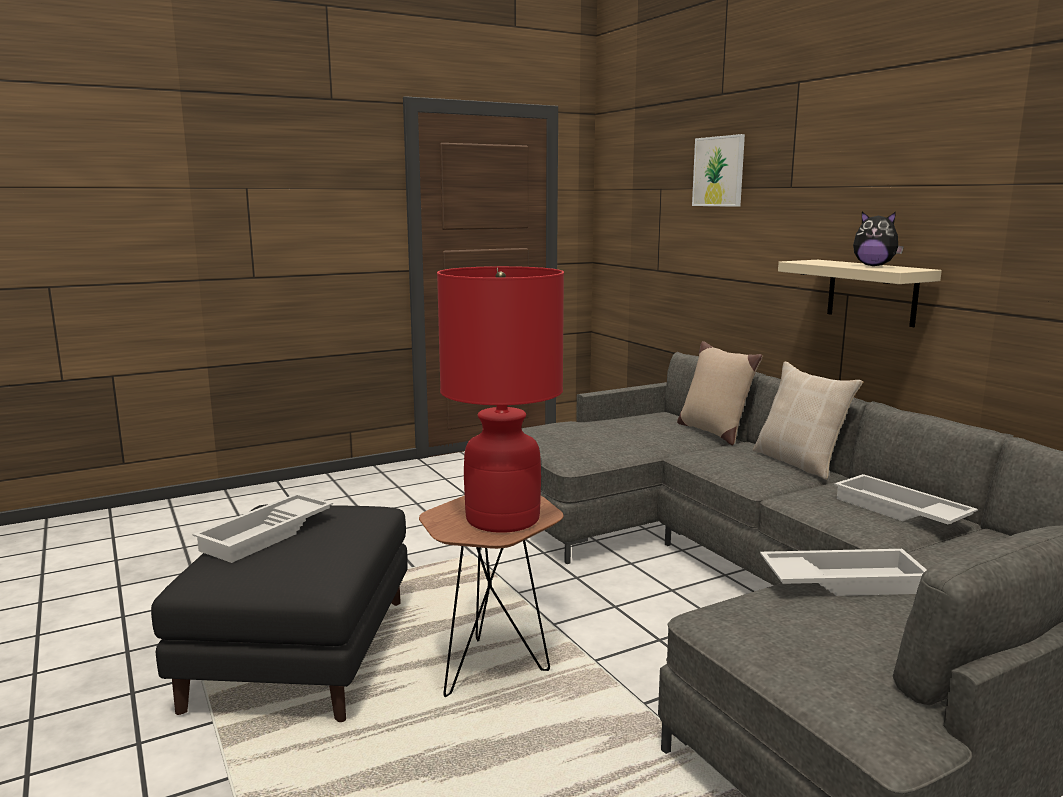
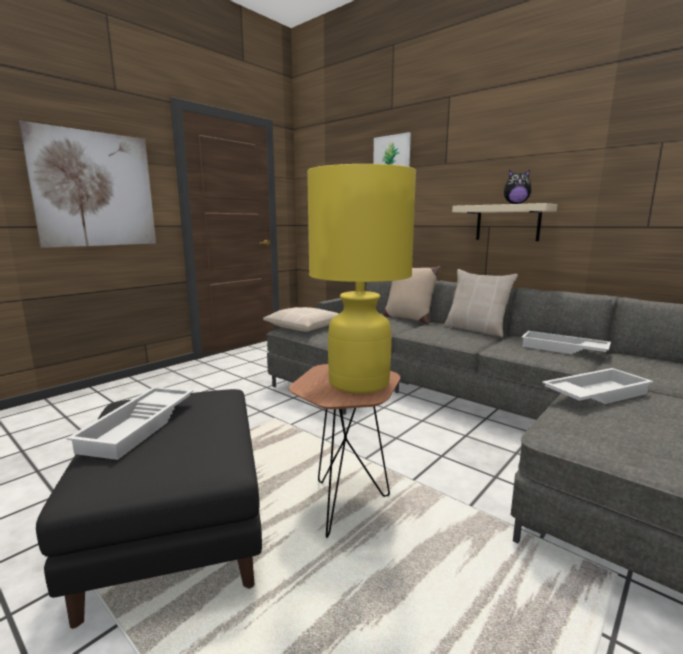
camera: 20 degrees left, 0 degrees up
(298, 229) = (95, 190): none -> picture
(503, 519) = (359, 383): red table lamp -> yellow table lamp
(545, 431) = (306, 327): none -> beige pillow

